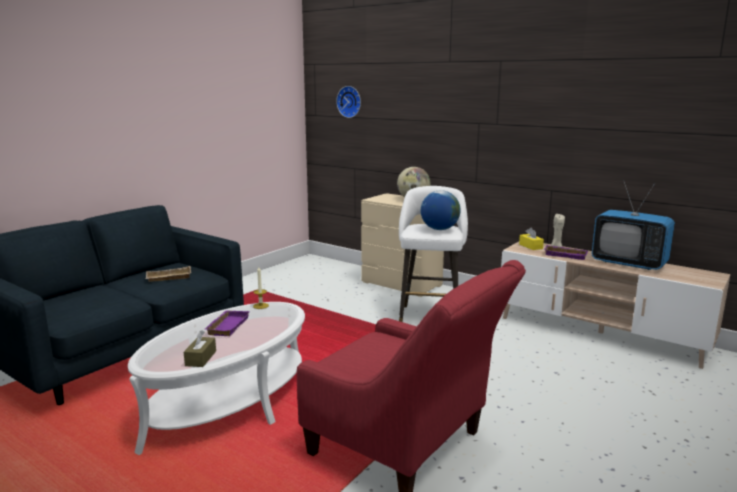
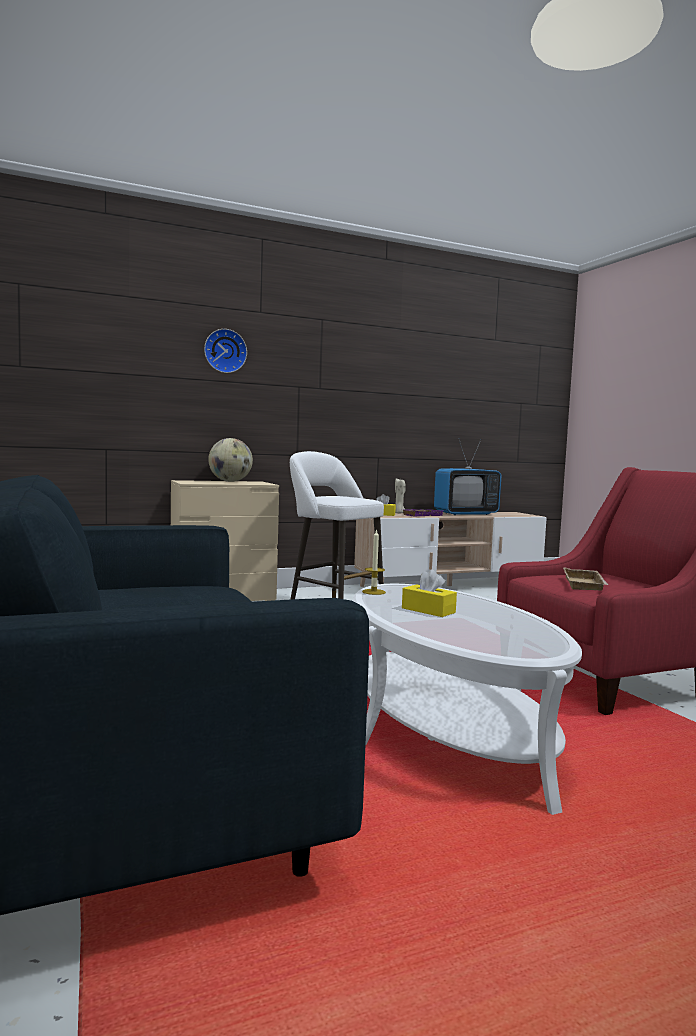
camera: 60 degrees left, 10 degrees down
(168, 278) = (167, 601): beige tray -> beige tray (586, 585)
(200, 358) = (536, 630): brown tissue box -> none
(227, 326) = (428, 610): purple tray -> yellow tissue box
(350, 101) = (99, 348): wall clock -> wall clock (225, 351)
(439, 229) = (351, 496): globe -> none

